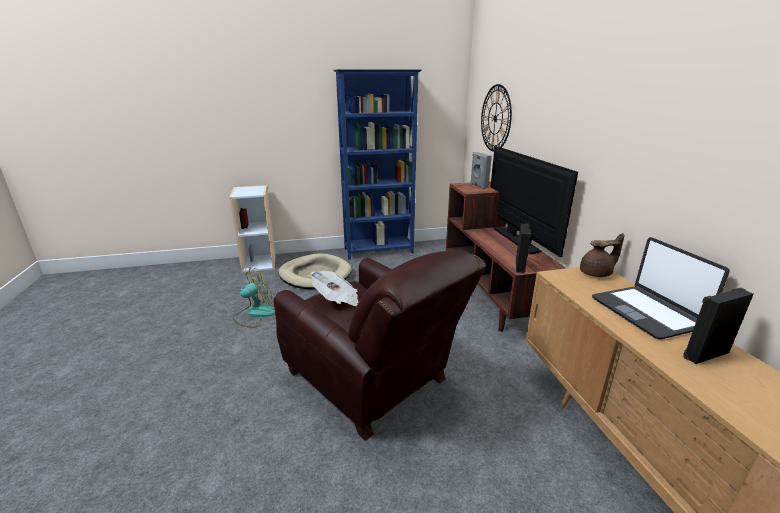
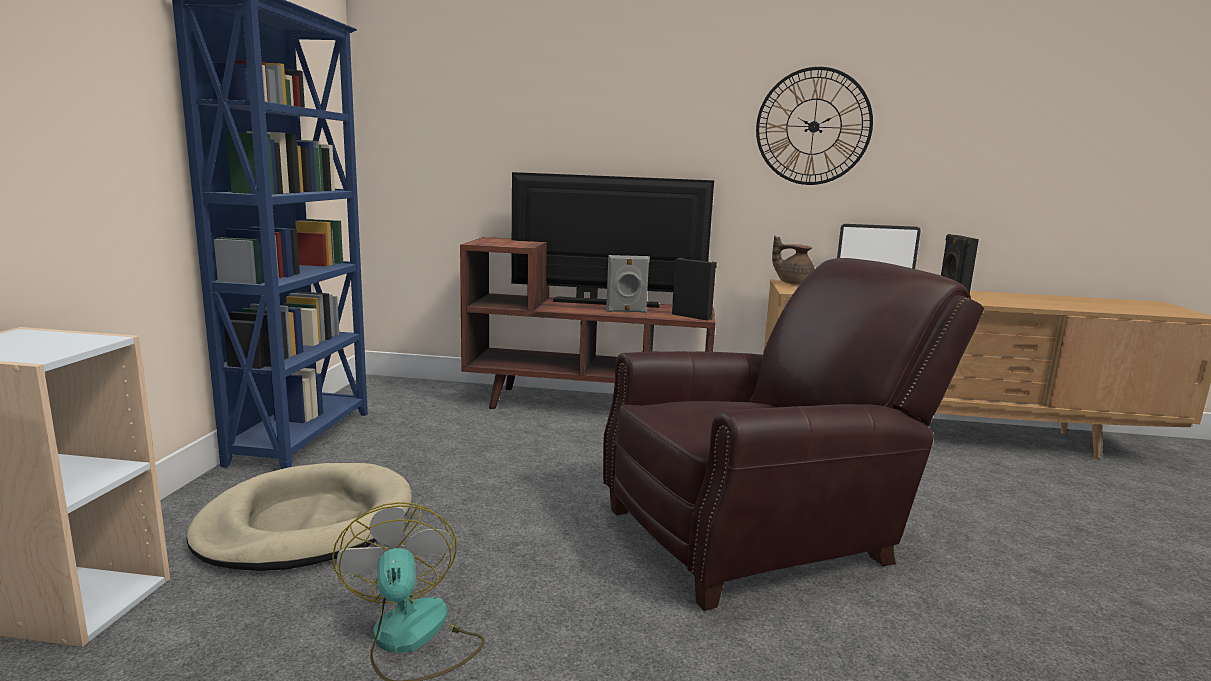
camera: 70 degrees left, 10 degrees down
(337, 299) = (711, 415): newspaper -> none
(478, 186) = (500, 241): grey speaker -> grey speaker (626, 311)
(495, 118) = (472, 132): wall clock -> wall clock (813, 127)
(597, 273) = (793, 283): brown teapot -> brown teapot turned 75 degrees counterclockwise

